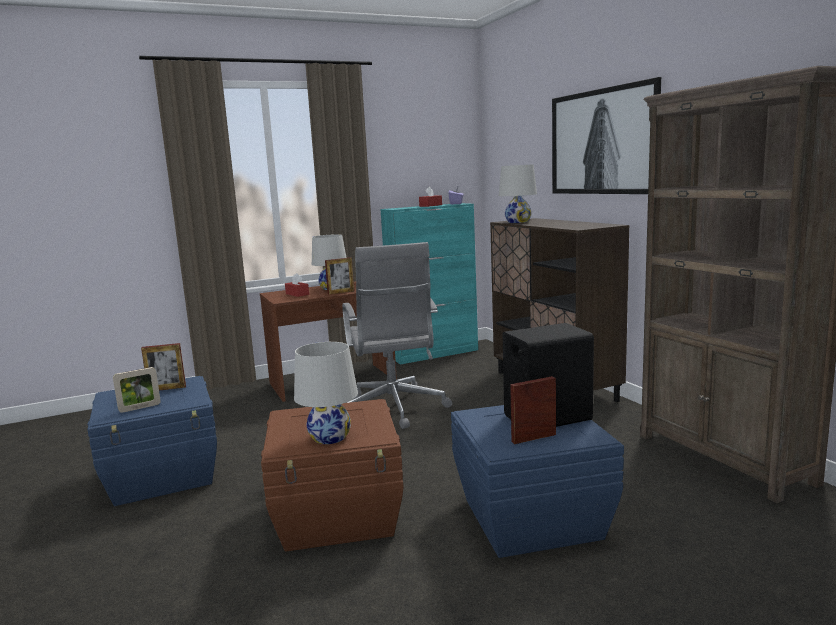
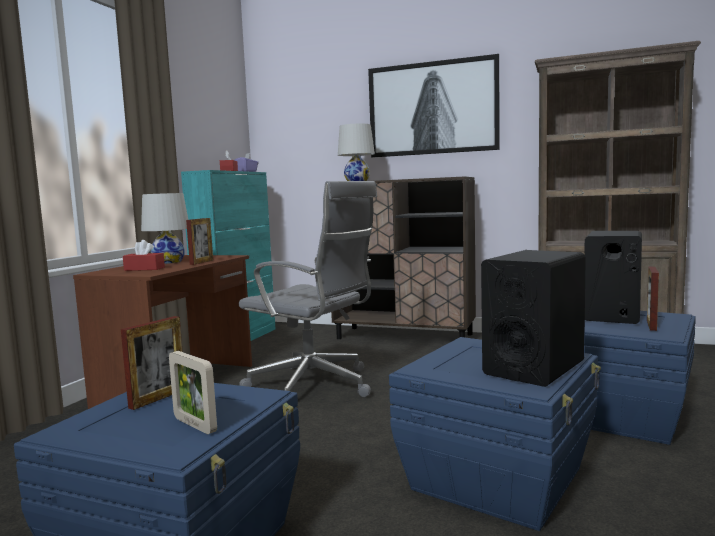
camera: 45 degrees left, 5 degrees down
(140, 408) = (195, 425): picture frame -> picture frame turned 120 degrees clockwise
(330, 437) = (534, 368): white table lamp -> black speaker
(339, 515) = (499, 478): brown storage box -> blue storage box

